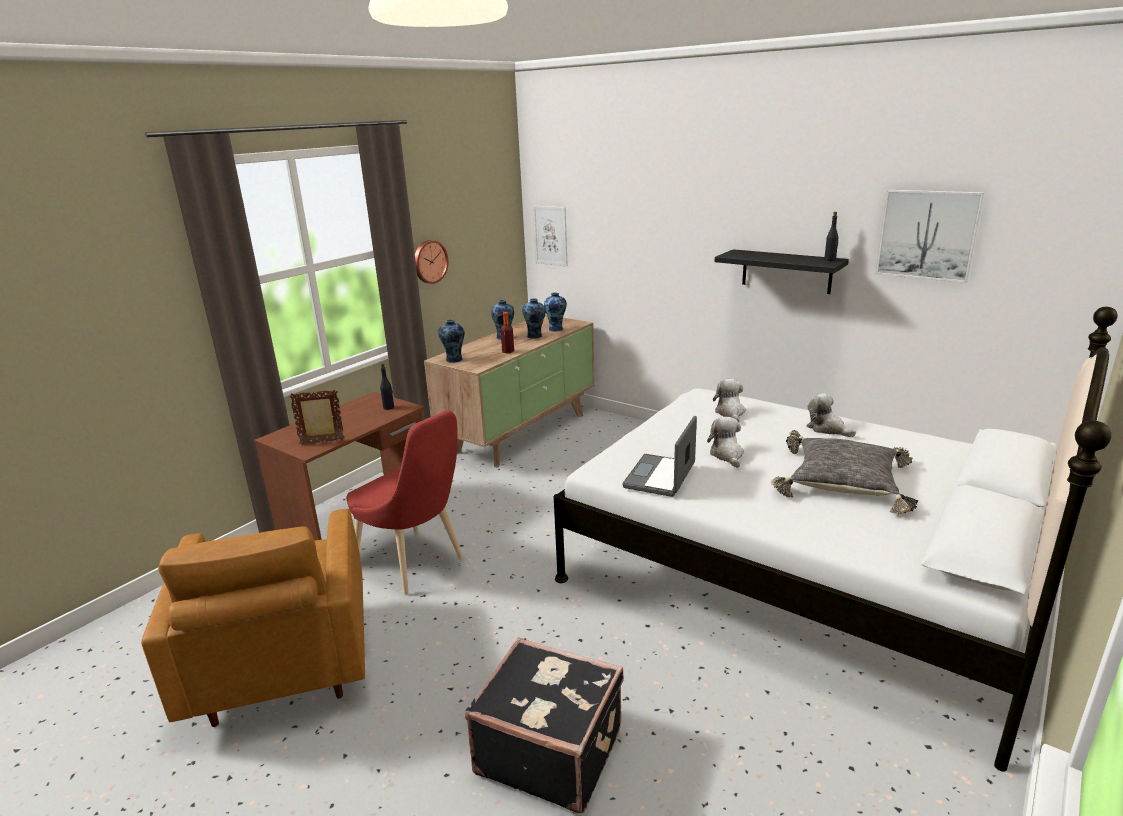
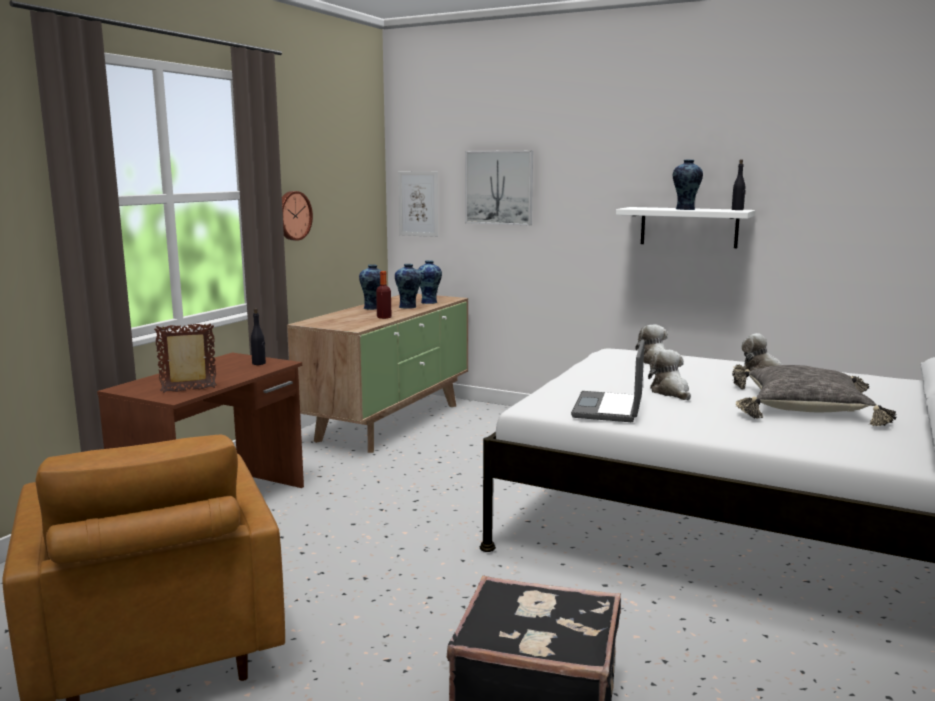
camera: 10 degrees left, 10 degrees down
(414, 565) = (300, 545): red chair -> none
(454, 360) = (323, 324): vase -> vase (685, 209)
(786, 271) = (689, 227): black shelf -> white shelf
(927, 235) = (835, 180): picture -> picture (499, 187)

